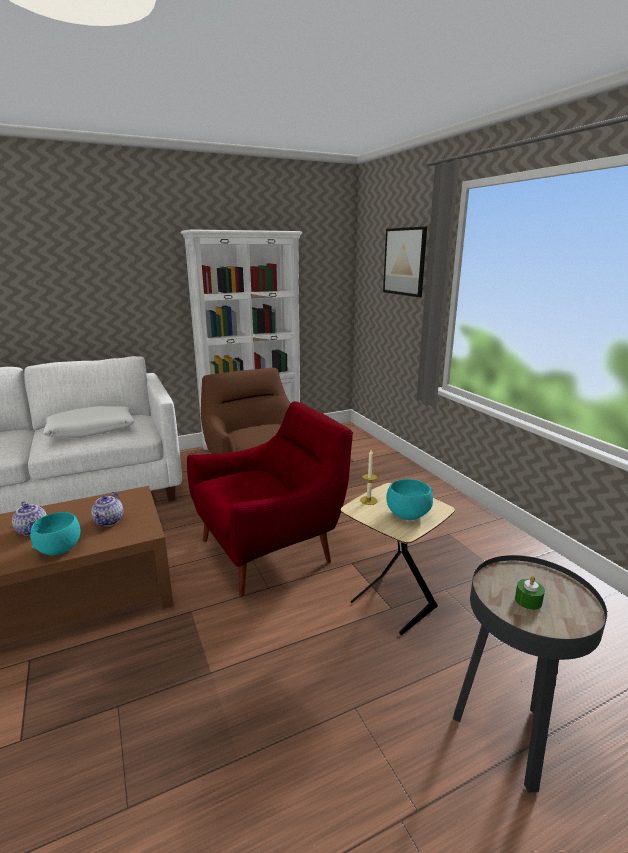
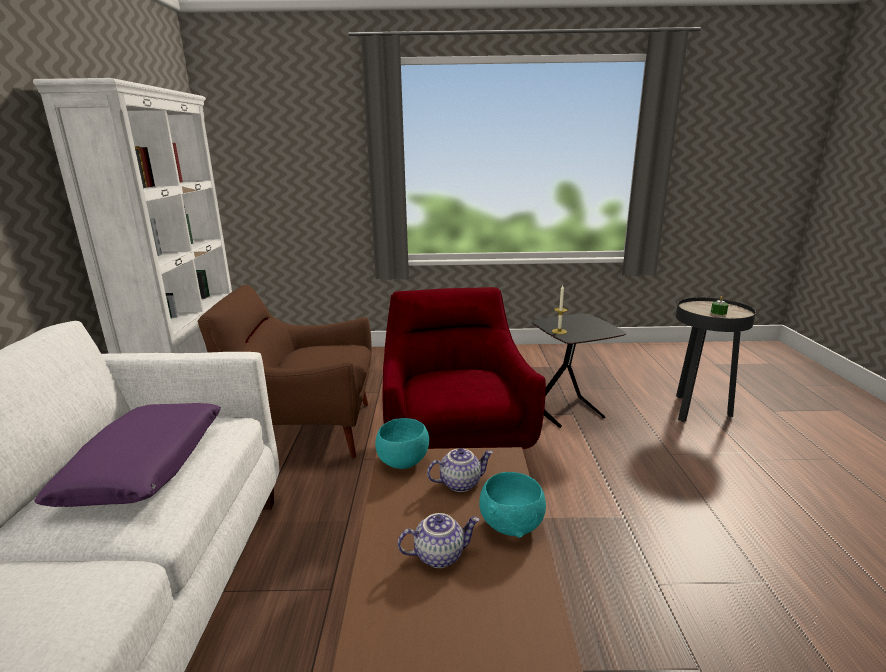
camera: 65 degrees left, 0 degrees up
(91, 430) = (146, 465): white pillow -> purple pillow
(109, 521) = (460, 483): teapot -> teapot turned 45 degrees counterclockwise
(391, 605) = (570, 413): beige side table -> black side table
(404, 261) = (310, 138): picture -> none
(407, 515) = (589, 325): turquoise bowl -> turquoise bowl (403, 462)

